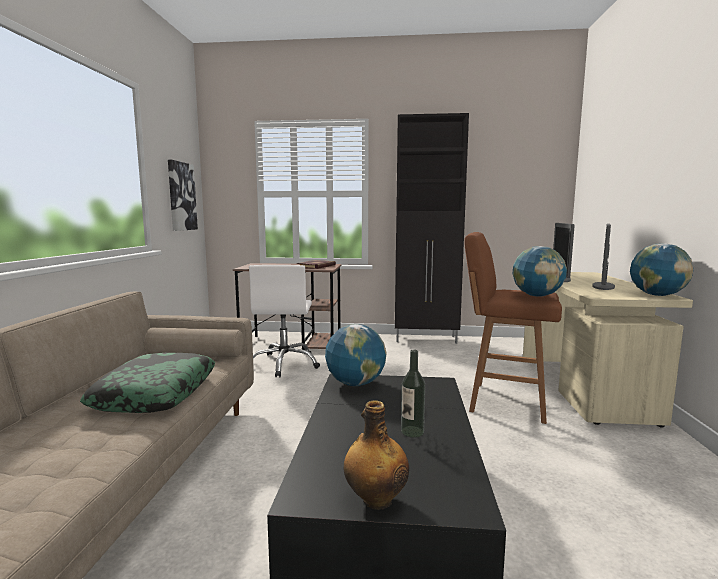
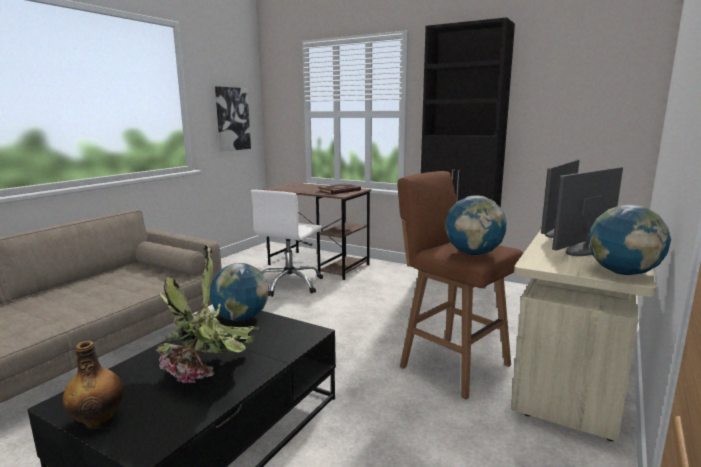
camera: 25 degrees right, 5 degrees up
(156, 393) = (100, 298): pillow -> none
(412, 431) = (212, 373): bottle -> potted plant

